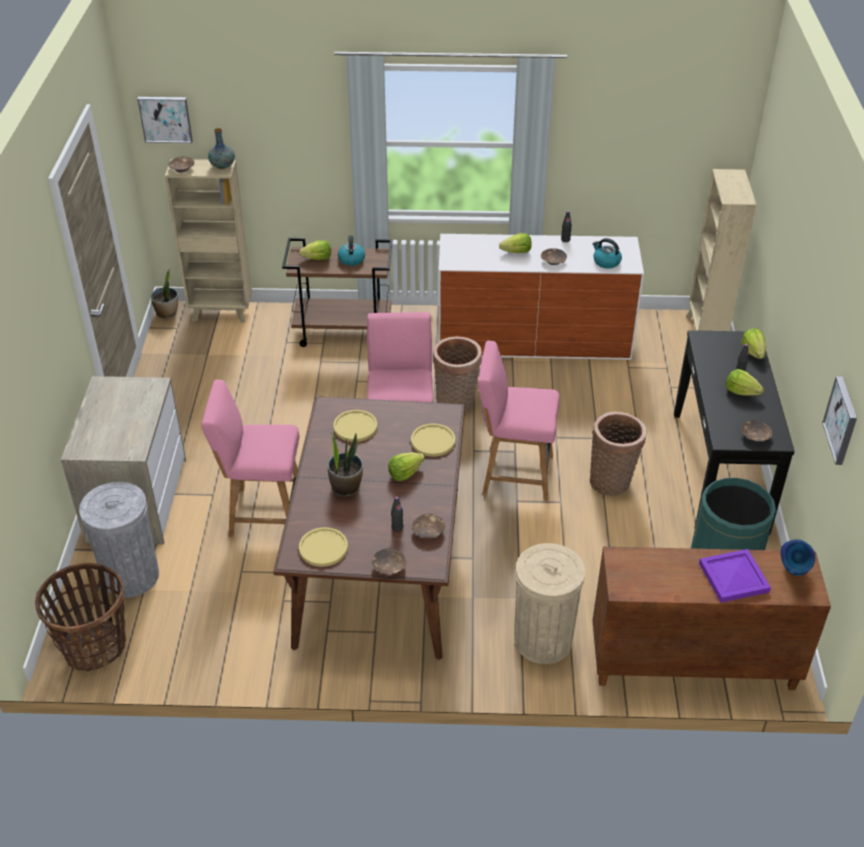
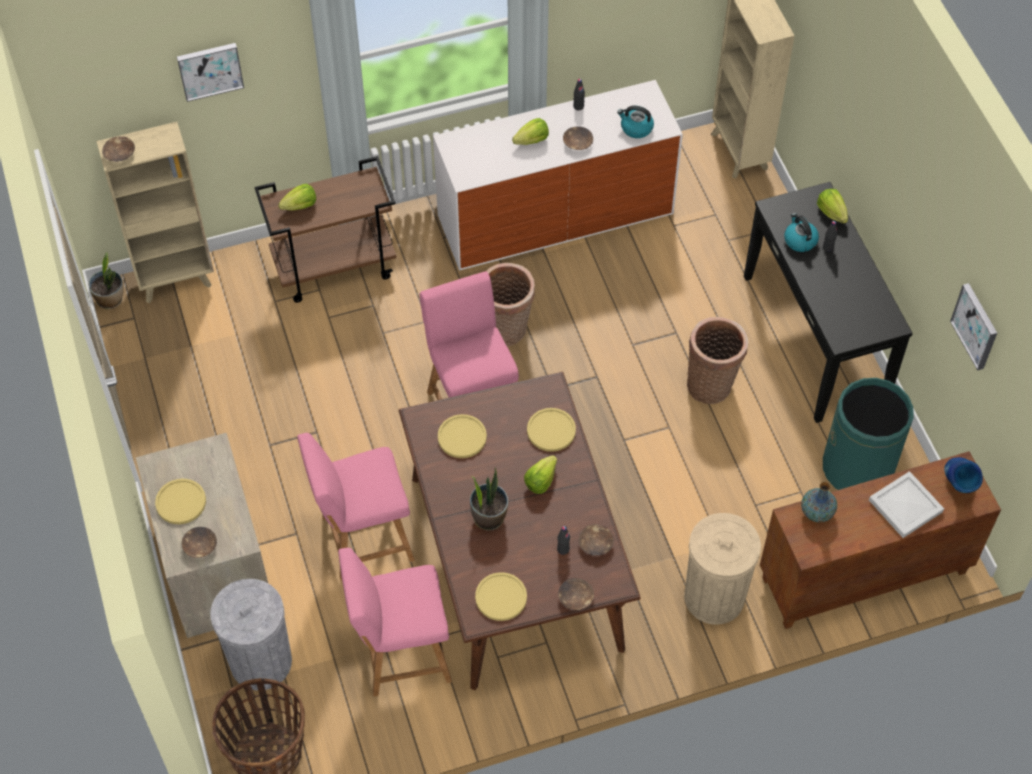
camera: 20 degrees left, 15 degrees up
(106, 413) = (181, 502): none -> yellow plate
(165, 118) = (85, 101): picture -> picture (210, 70)
(222, 166) = (166, 136): vase -> vase (816, 512)
(351, 259) = (340, 195): kettle -> kettle (799, 240)
(513, 474) = (606, 406): pink chair -> pink chair (400, 654)
(734, 577) = (905, 505): purple tray -> white tray
(741, 392) = (837, 271): lettuce -> none
(755, 436) = (869, 325): brown bowl -> brown bowl (199, 546)

